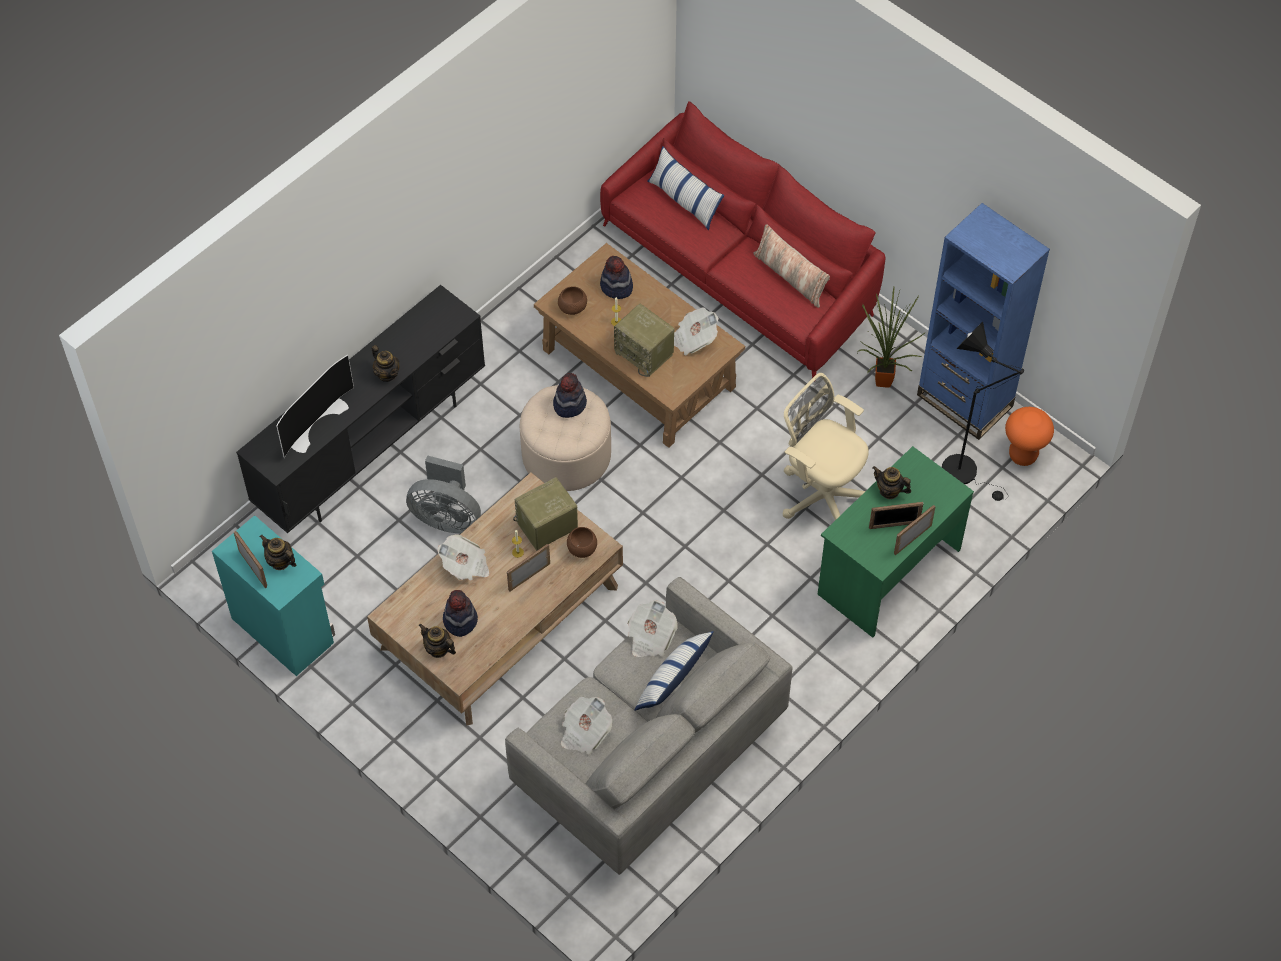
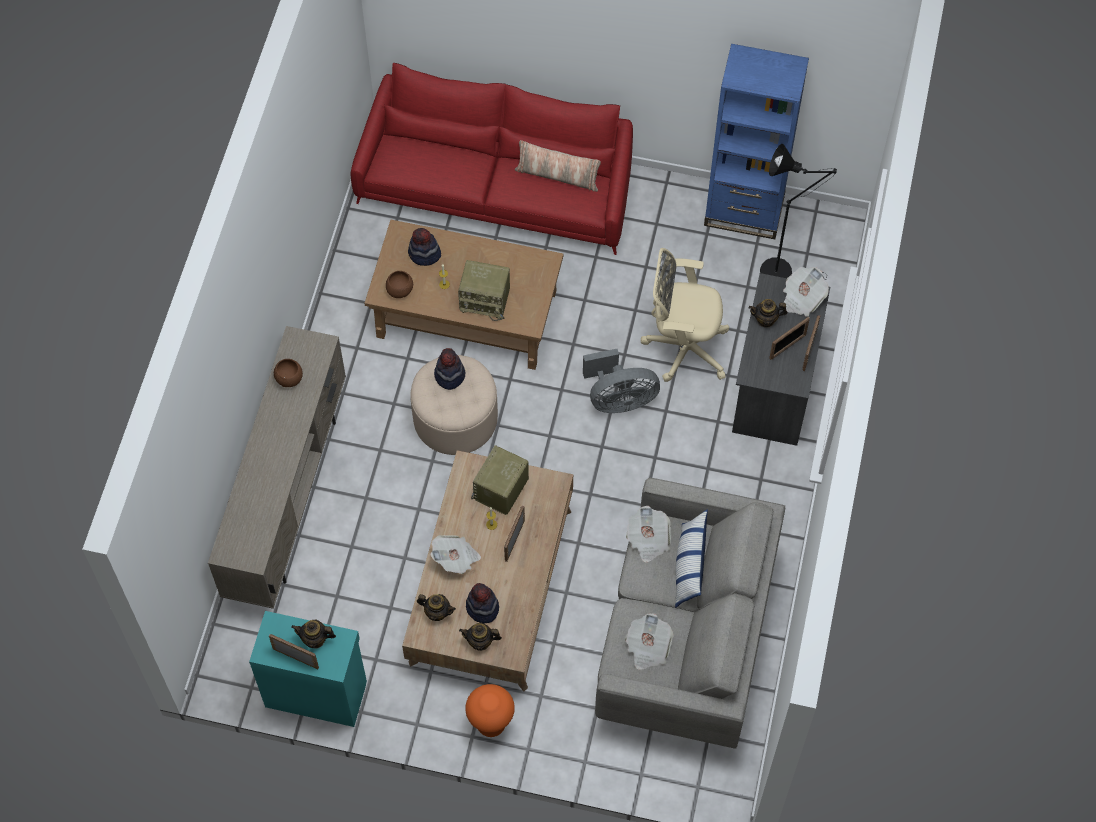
camera: 30 degrees left, 5 degrees up
(314, 421) = (258, 501): television -> none
(373, 448) = (288, 495): black tv stand -> beige tv stand
(387, 374) = (293, 427): teapot -> teapot (437, 612)
(446, 517) = (390, 523): grey fan -> grey fan (619, 399)
(581, 549) = (542, 494): brown bowl -> brown bowl (289, 379)
(684, 200) = (427, 150): pillow -> none
(693, 339) = (517, 268): newspaper -> newspaper (802, 298)
(879, 381) = (667, 228): potted plant -> none
(887, 571) = (773, 384): green desk -> grey desk
(1023, 455) = (816, 235): orange stool -> orange stool (491, 724)

